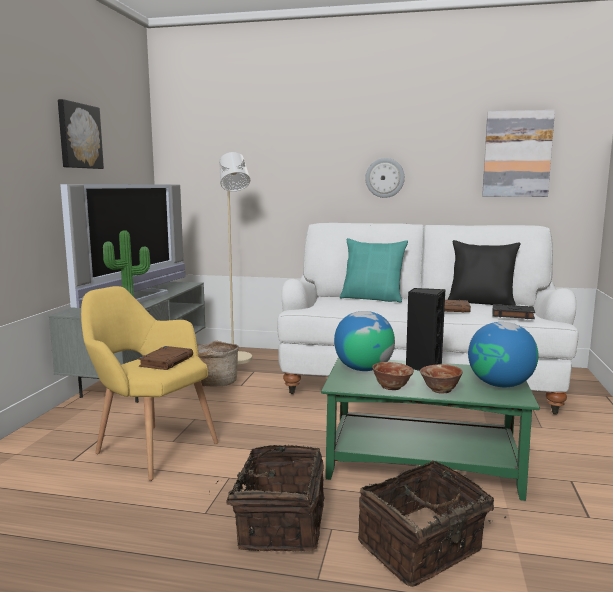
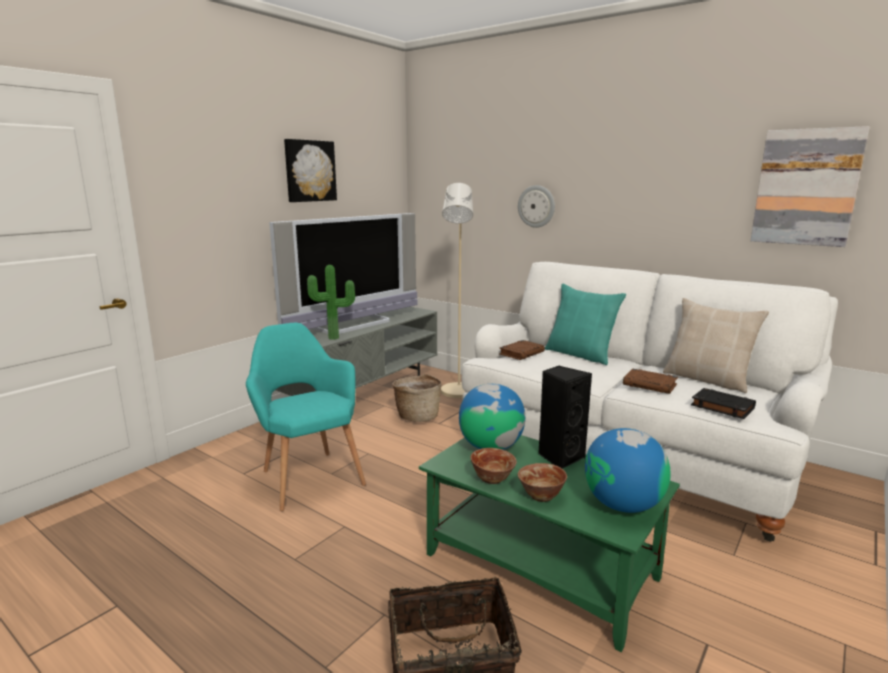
camera: 25 degrees right, 5 degrees up
(149, 448) = (308, 476): yellow armchair -> turquoise armchair
(166, 361) = (315, 402): brown book -> brown book (522, 353)
(279, 523) = (344, 591): basket -> none
(385, 178) = (630, 212): wall clock -> wall clock (536, 206)
(481, 303) = (707, 379): black pillow -> beige pillow

